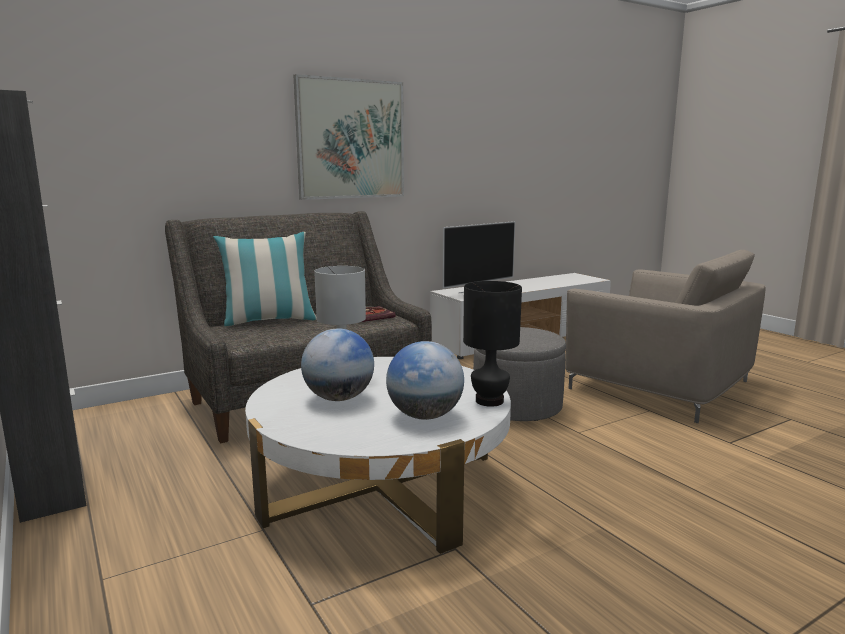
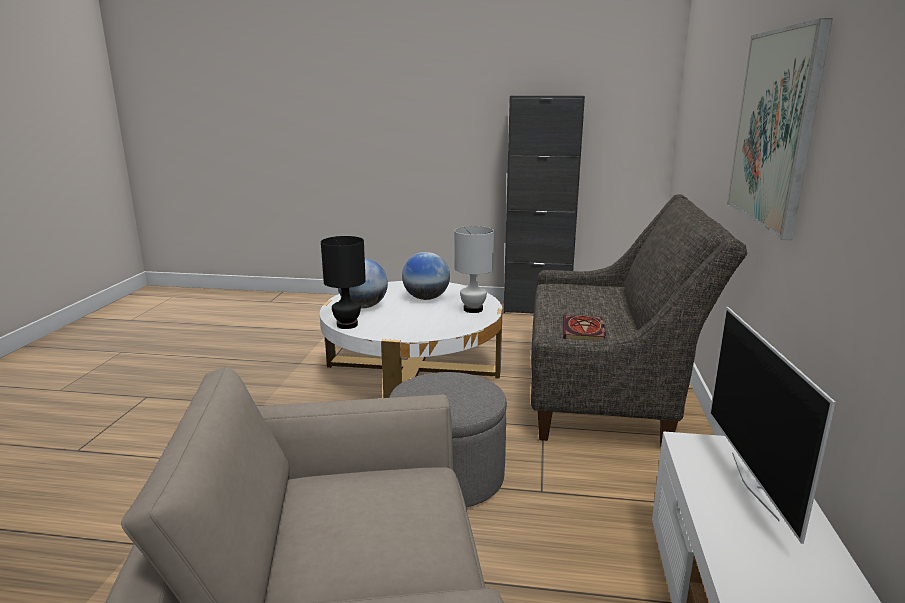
camera: 130 degrees right, 5 degrees up
(269, 320) = (618, 301): pillow -> none

